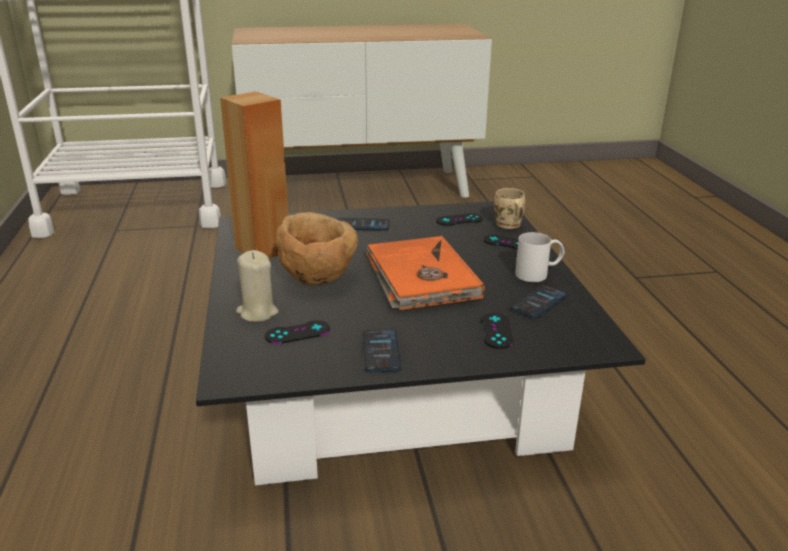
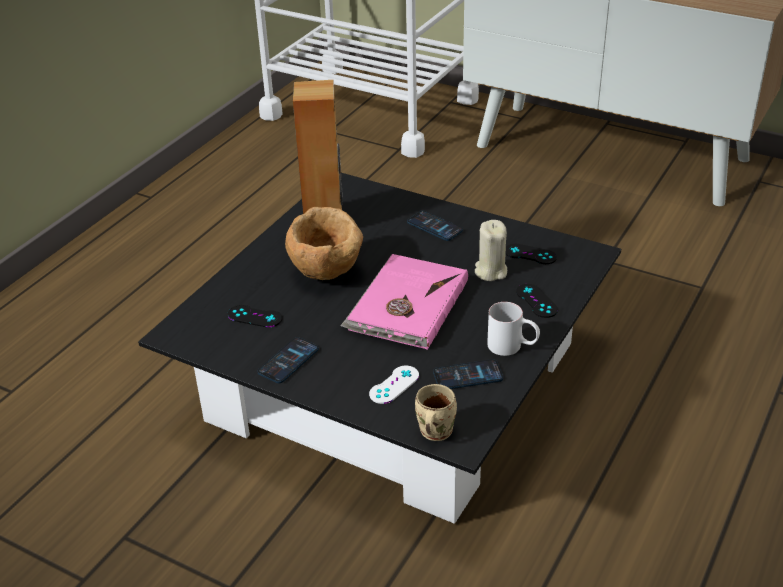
camera: 40 degrees right, 10 degrees up
(257, 312) = (250, 285): beige candle -> beige candle (490, 271)
(420, 278) = (406, 306): orange book -> pink book
(496, 331) = (394, 385): black game controller -> white game controller
(507, 226) = (566, 280): beige mug -> beige mug (433, 432)

